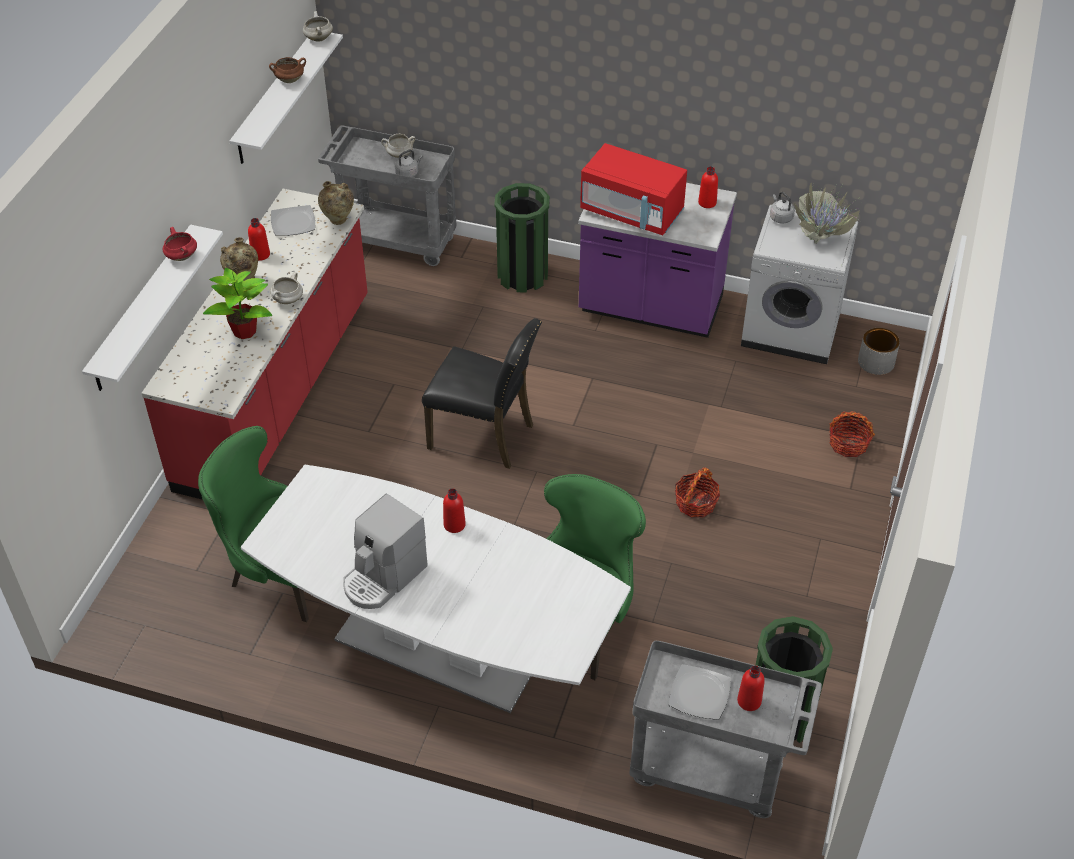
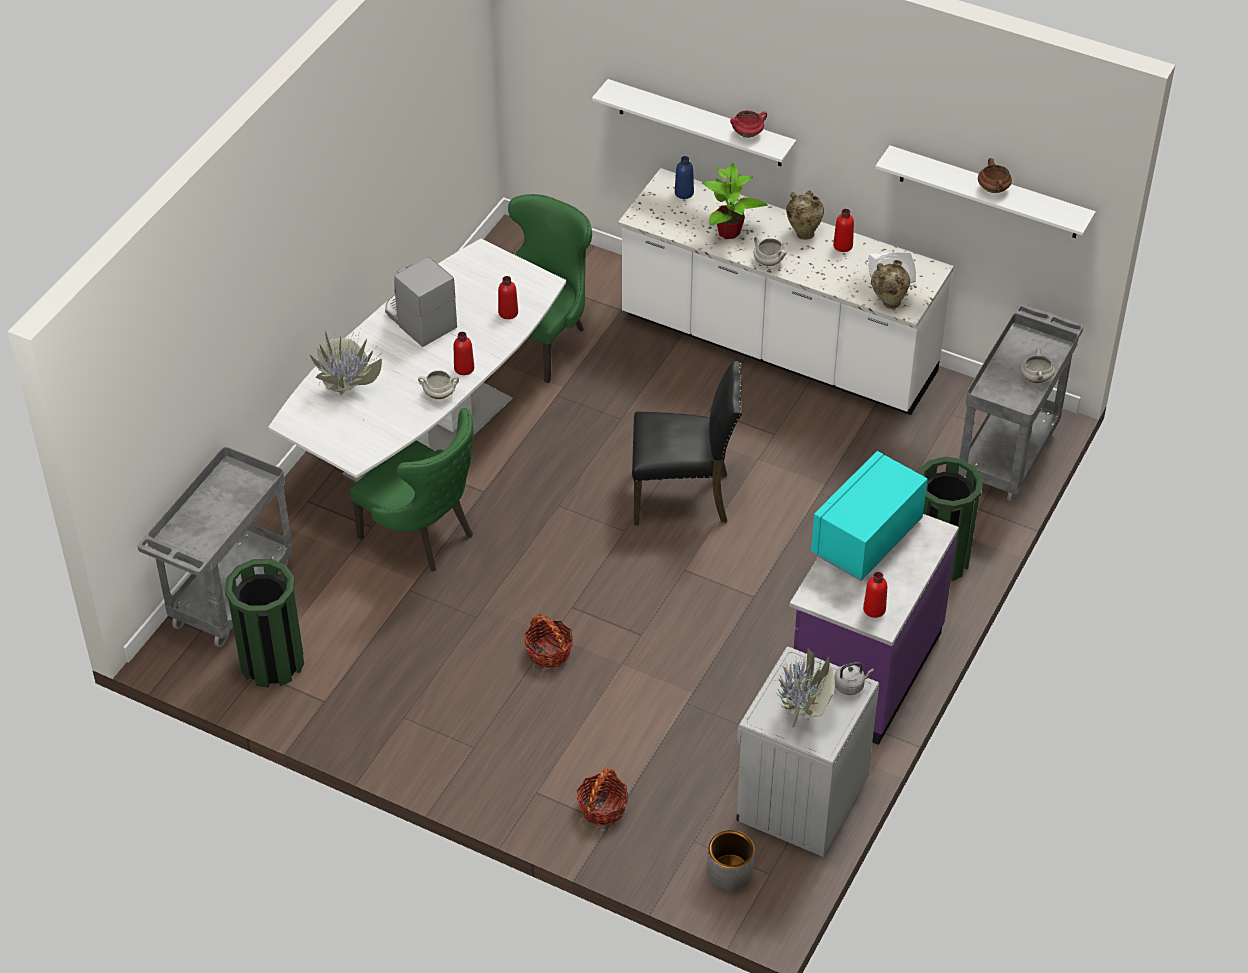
camera: 100 degrees right, 0 degrees up
(184, 369) = (684, 193): none -> blue bottle
(277, 393) = (777, 348): red counter -> white counter
(318, 38) = (1075, 213): white cooking pot -> white cooking pot (440, 394)
(408, 173) = (999, 382): grey kettle -> none
(484, 435) = (684, 496): black chair -> black chair turned 120 degrees counterclockwise
(507, 619) = (348, 390): none -> potted plant
(632, 212) = (866, 538): red microwave -> turquoise microwave
(699, 694) = (227, 500): plate -> none
(749, 701) = (208, 531): red bottle -> red bottle (508, 313)

